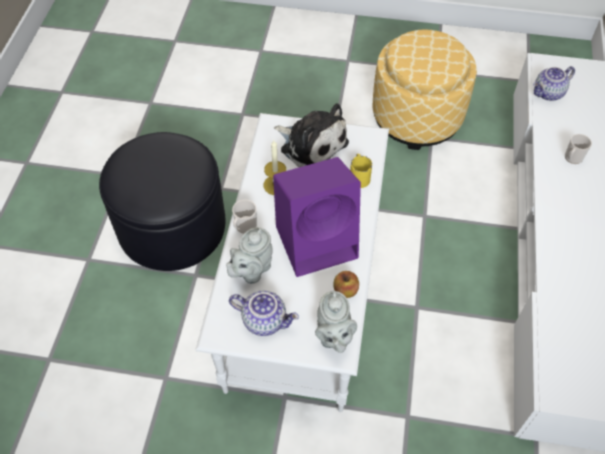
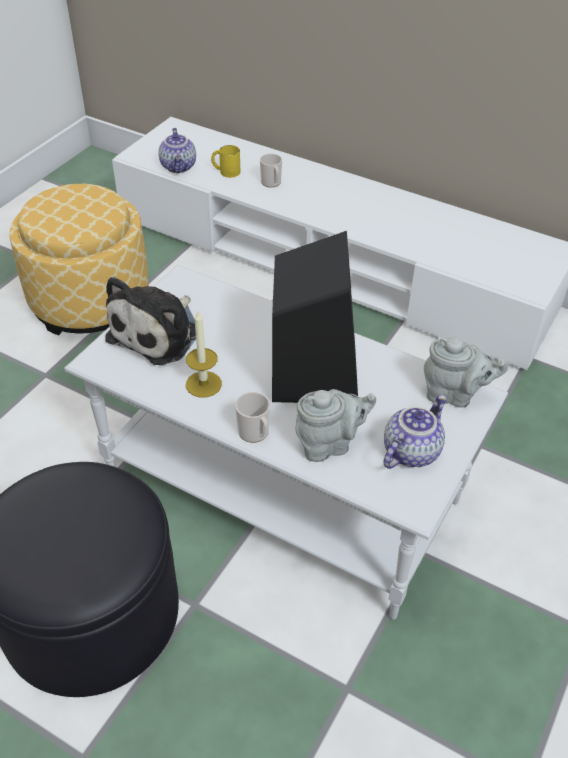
camera: 70 degrees left, 10 degrees down
(251, 270) = (329, 444): grey teapot -> grey teapot turned 75 degrees counterclockwise
(311, 145) = (158, 333): plush toy -> plush toy turned 150 degrees clockwise
(318, 241) = (313, 369): purple speaker -> black speaker
(345, 290) = (395, 367): apple -> none
(359, 176) = (235, 307): yellow mug -> yellow mug (225, 171)

